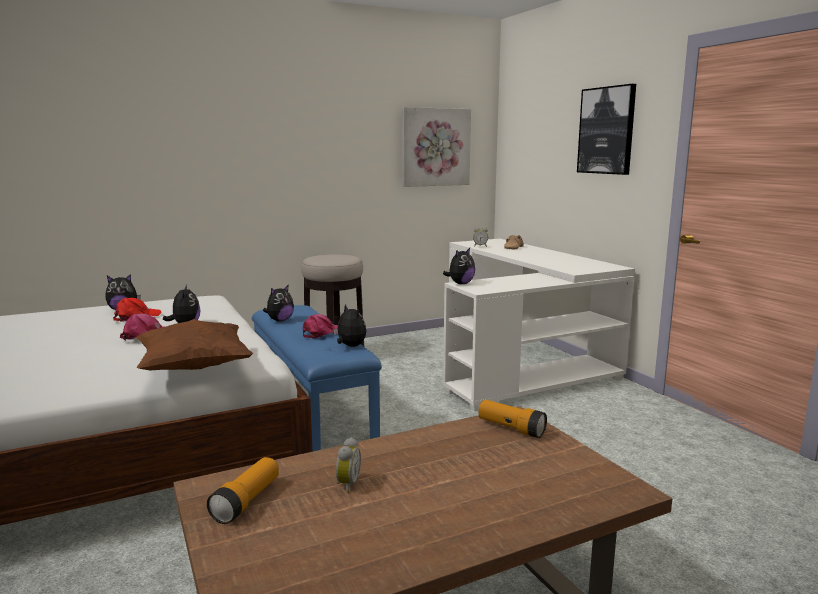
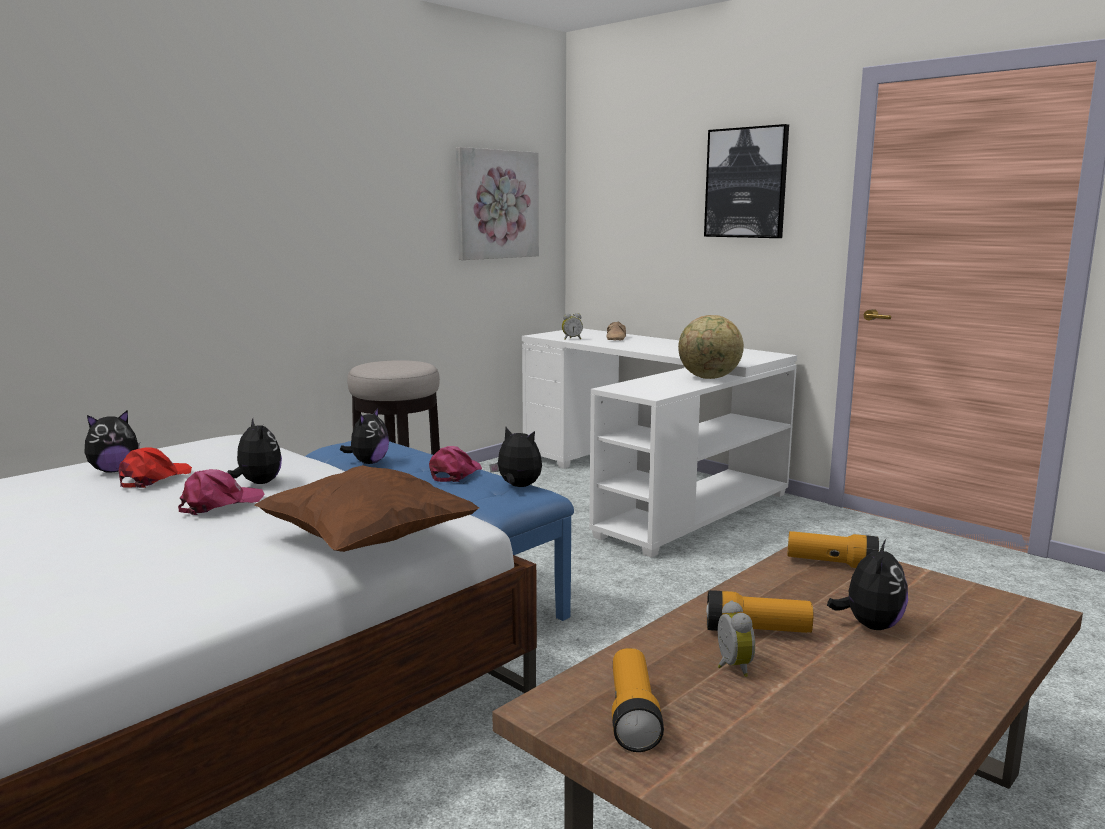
camera: 20 degrees left, 0 degrees up
(395, 465) = (757, 631): none -> flashlight
(460, 284) = (614, 388): plush toy -> plush toy (869, 625)
(544, 281) = (709, 378): none -> globe

